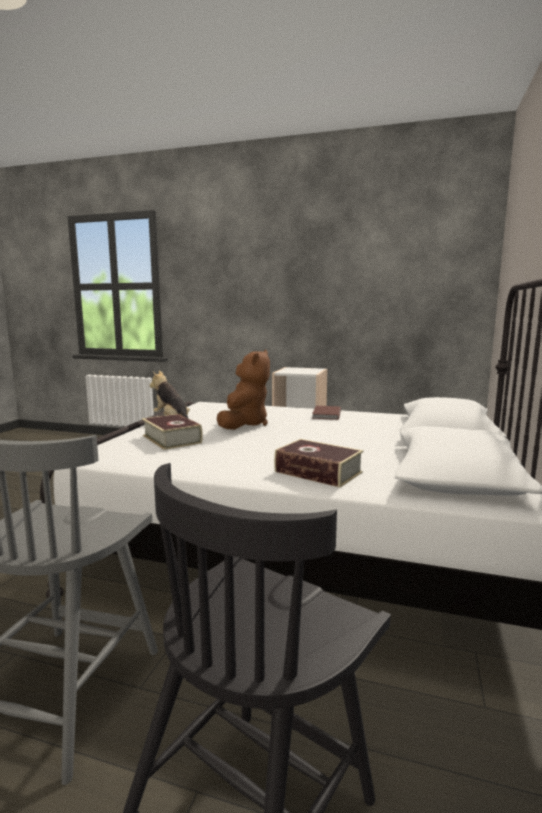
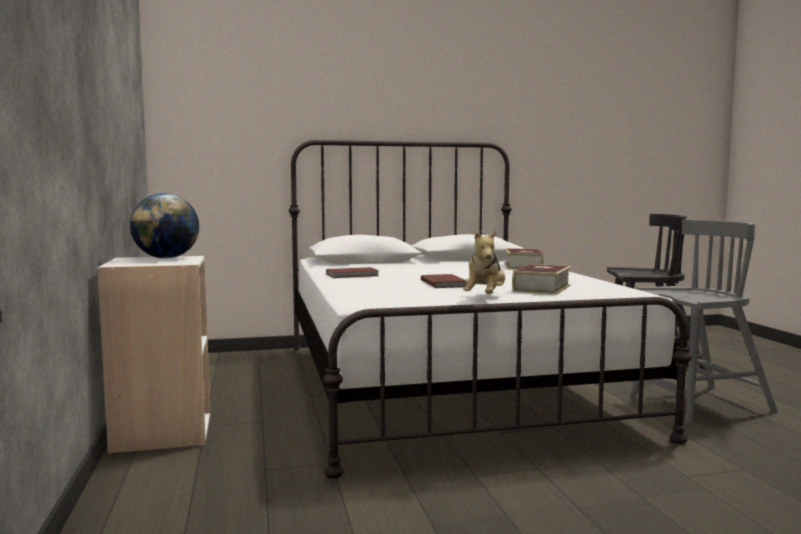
camera: 120 degrees left, 5 degrees down
(244, 424) = (444, 283): brown plush toy -> brown book
(309, 371) = (166, 258): none -> globe

